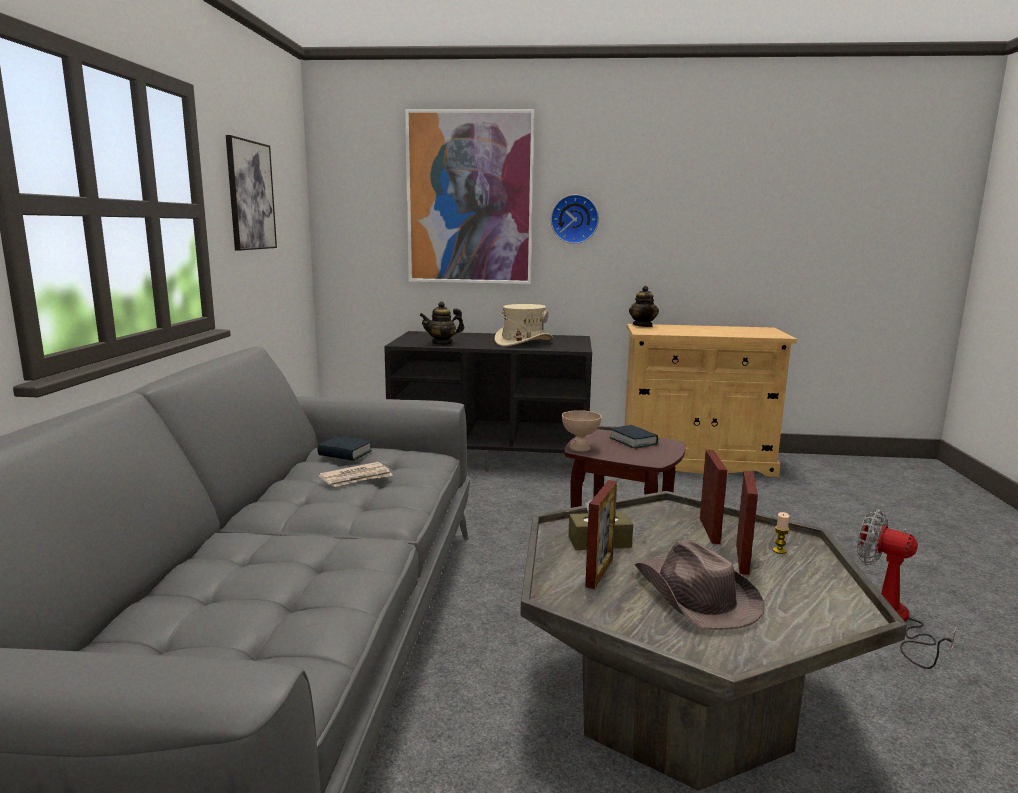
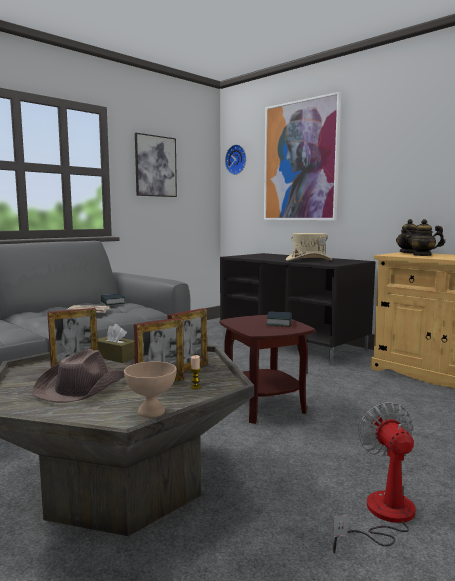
camera: 40 degrees right, 5 degrees down
(442, 343) = (256, 257): teapot -> teapot (422, 255)
(574, 219) = (367, 169): wall clock -> wall clock (237, 159)
(580, 448) = (233, 320): beige bowl -> beige bowl (151, 412)

